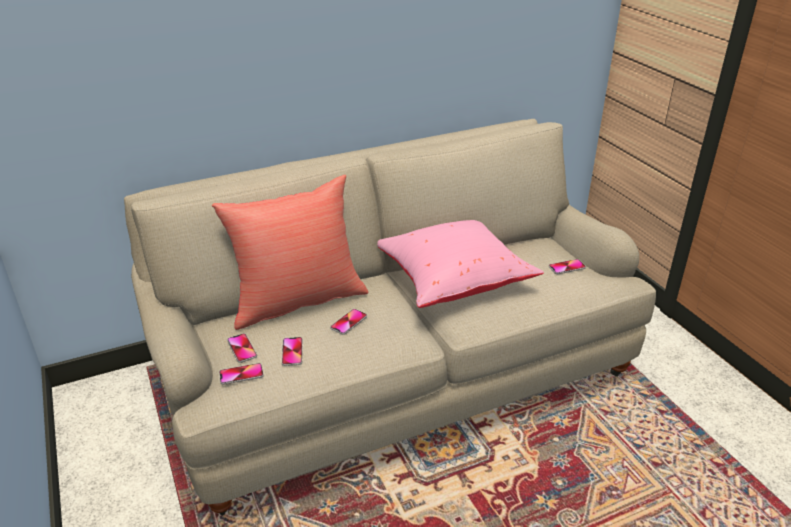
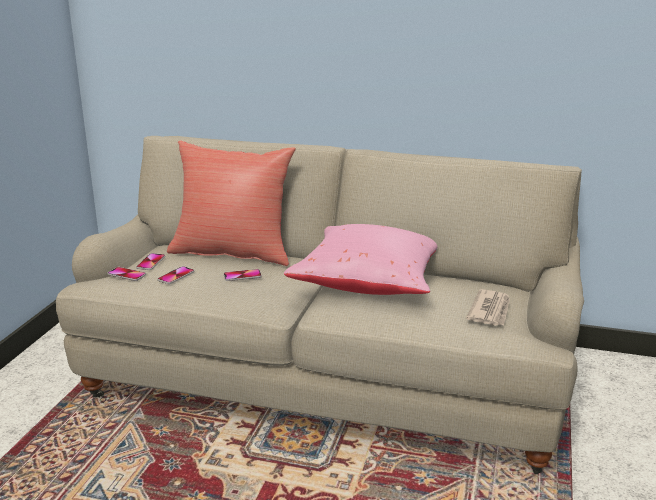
camera: 40 degrees right, 10 degrees down
(567, 267) = (490, 310): phone -> newspaper

